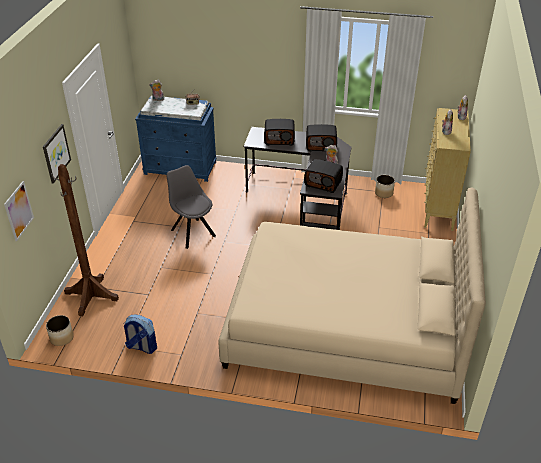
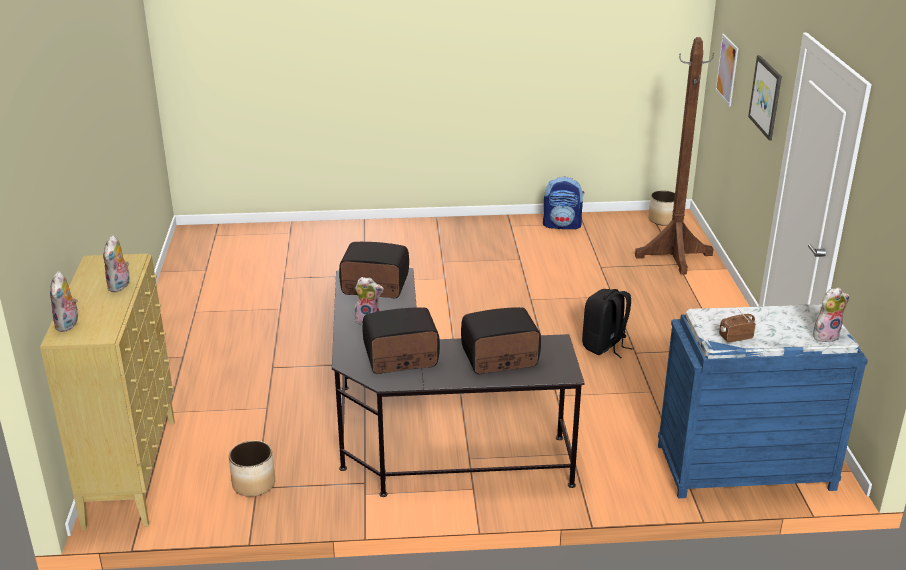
camera: 165 degrees right, 10 degrees down
(192, 233) = (604, 346): grey chair -> black backpack
(345, 326) = (315, 272): beige bed -> none

